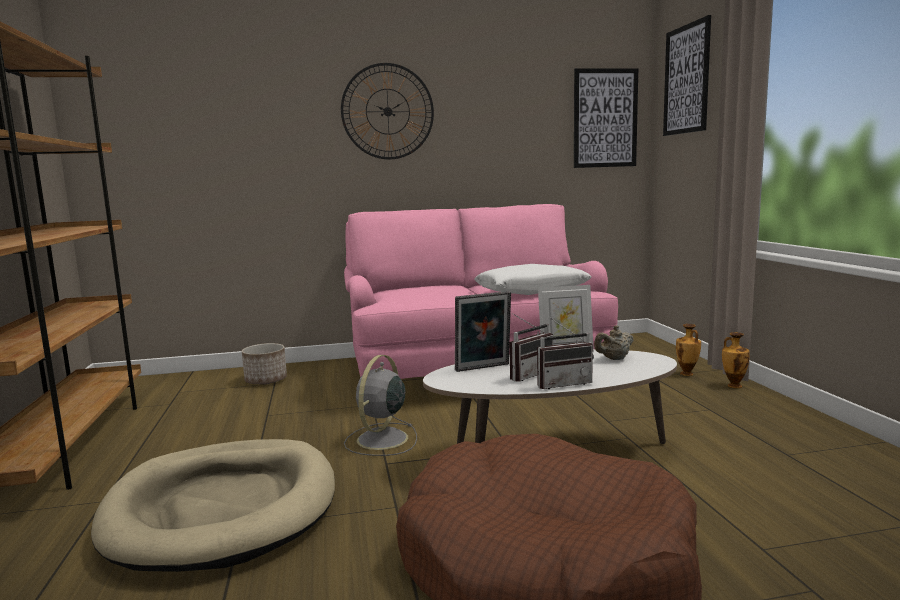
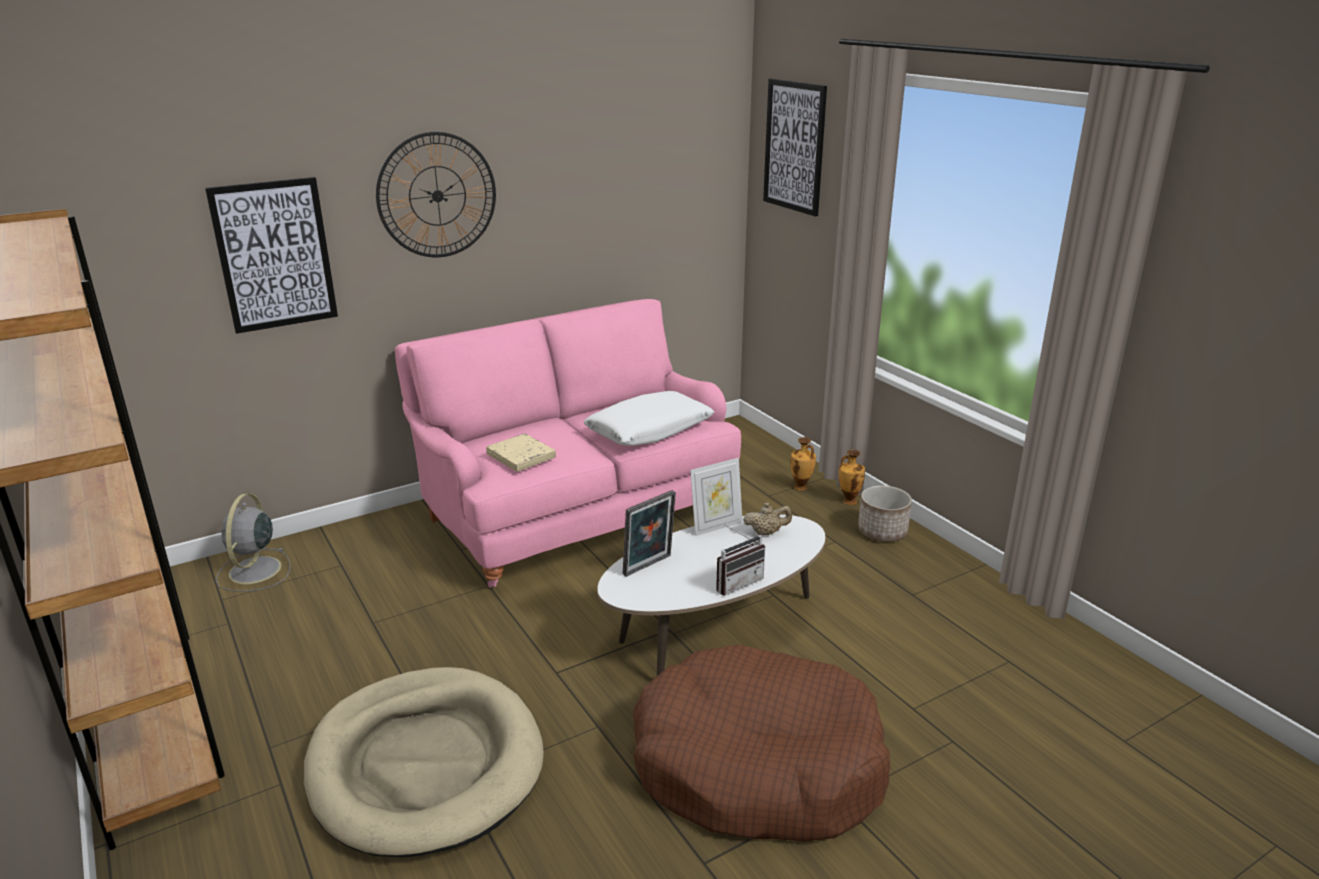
camera: 20 degrees left, 15 degrees up
(266, 380) = (326, 561): planter -> planter (882, 531)
(381, 440) = (532, 640): grey fan -> grey fan (254, 571)
(411, 294) = (521, 456): none -> beige book
(527, 374) = (697, 571): radio -> none
(605, 118) = (696, 177): picture -> picture (274, 255)
(614, 359) = (766, 533): beige teapot -> beige teapot turned 135 degrees counterclockwise

